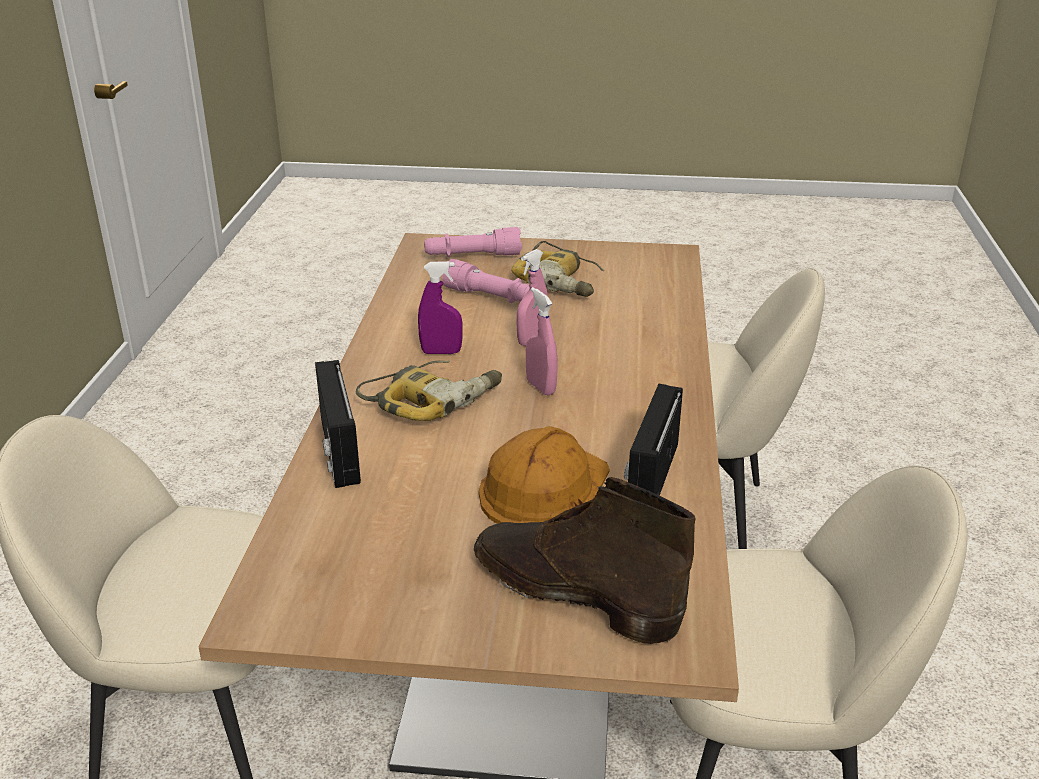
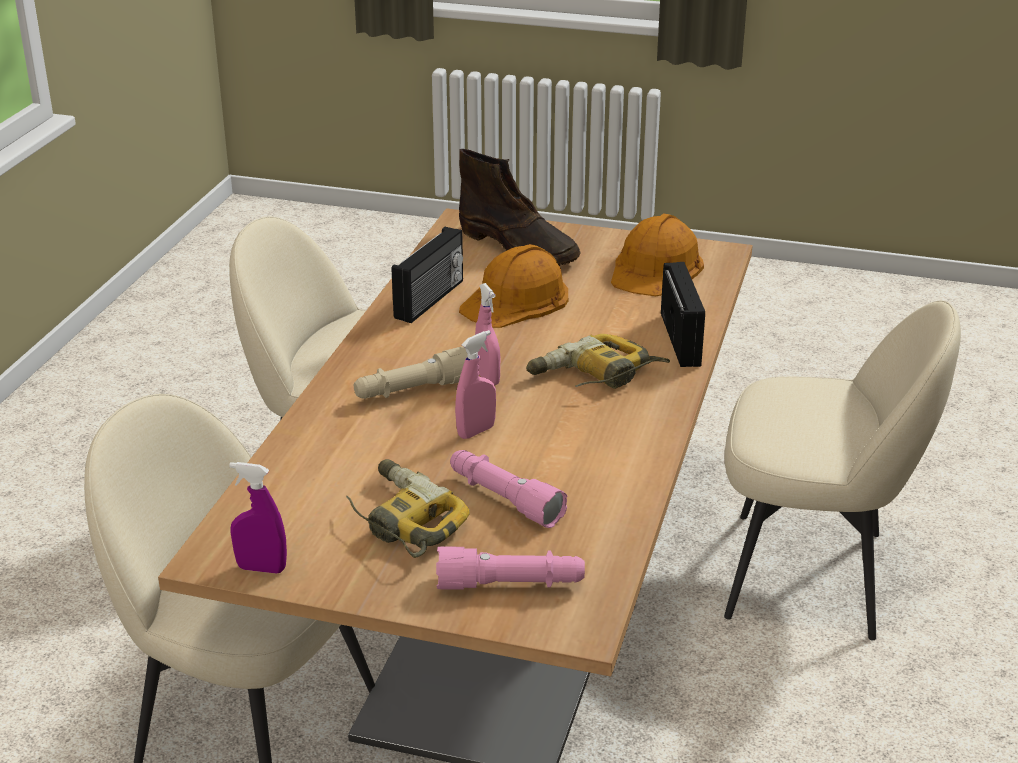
camera: 170 degrees left, 0 degrees up
(361, 567) = (656, 269): none -> orange hard hat
(441, 352) = (580, 426): purple spray bottle -> purple spray bottle (261, 568)
(606, 369) = (413, 390): none -> beige flashlight

